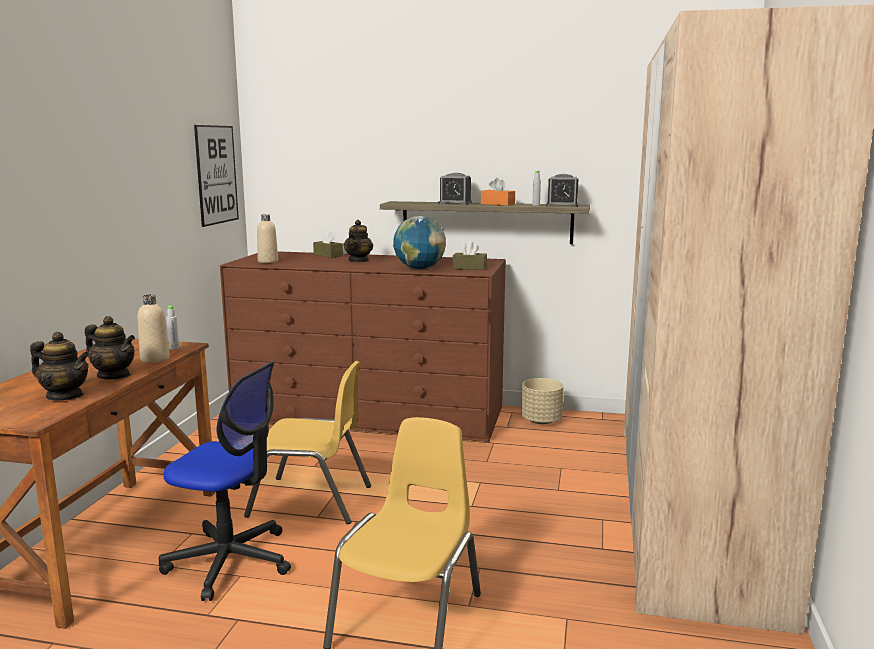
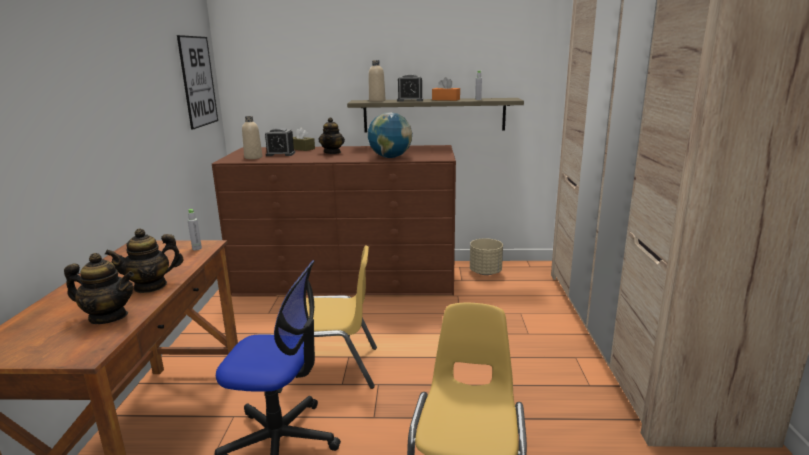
camera: 10 degrees left, 5 degrees up
(114, 376) = (150, 286): teapot -> teapot turned 135 degrees clockwise
(155, 359) = (184, 262): beige bottle -> beige bottle (377, 101)
(469, 268) = (431, 154): brown tissue box -> none
(562, 205) = (499, 99): alarm clock -> alarm clock (280, 154)

